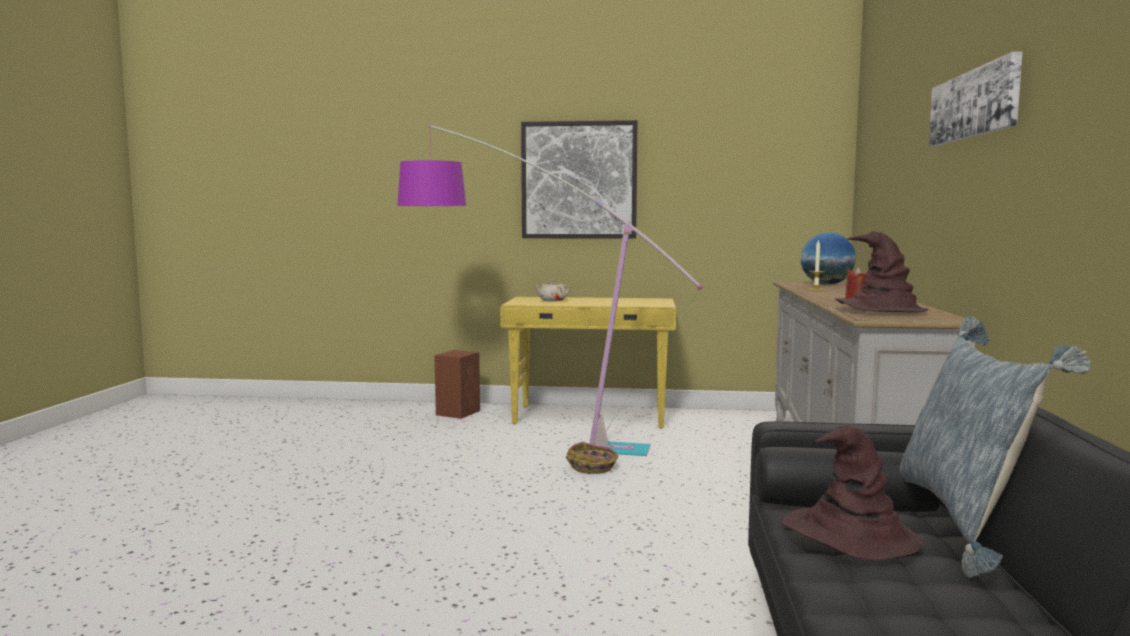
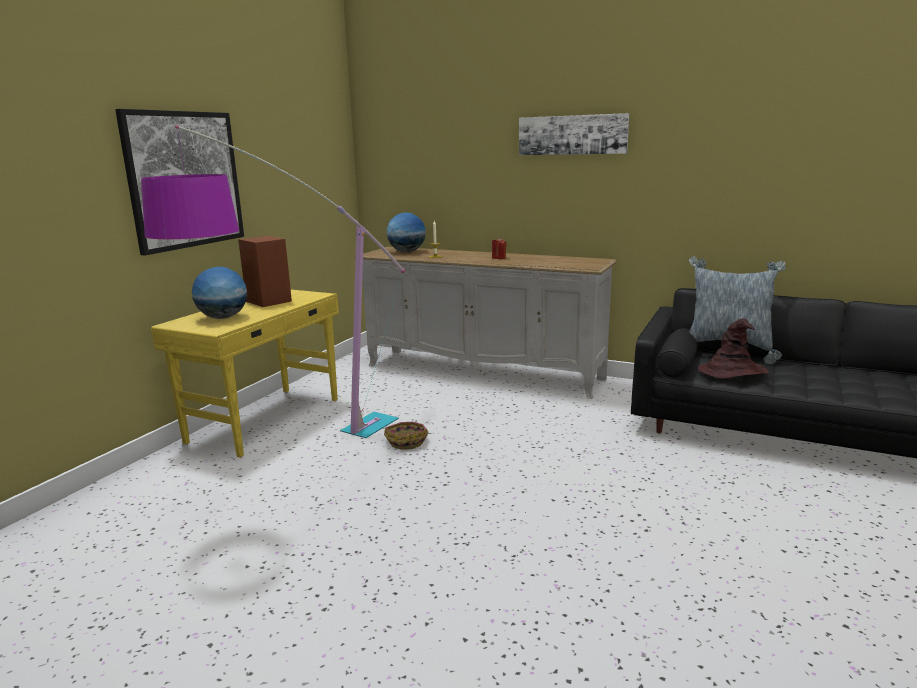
camera: 70 degrees left, 10 degrees up
(458, 412) = (151, 482): brown speaker -> brown speaker (268, 301)
(552, 300) = (223, 318): beige teapot -> globe
(879, 310) = (561, 262): brown hat -> none

